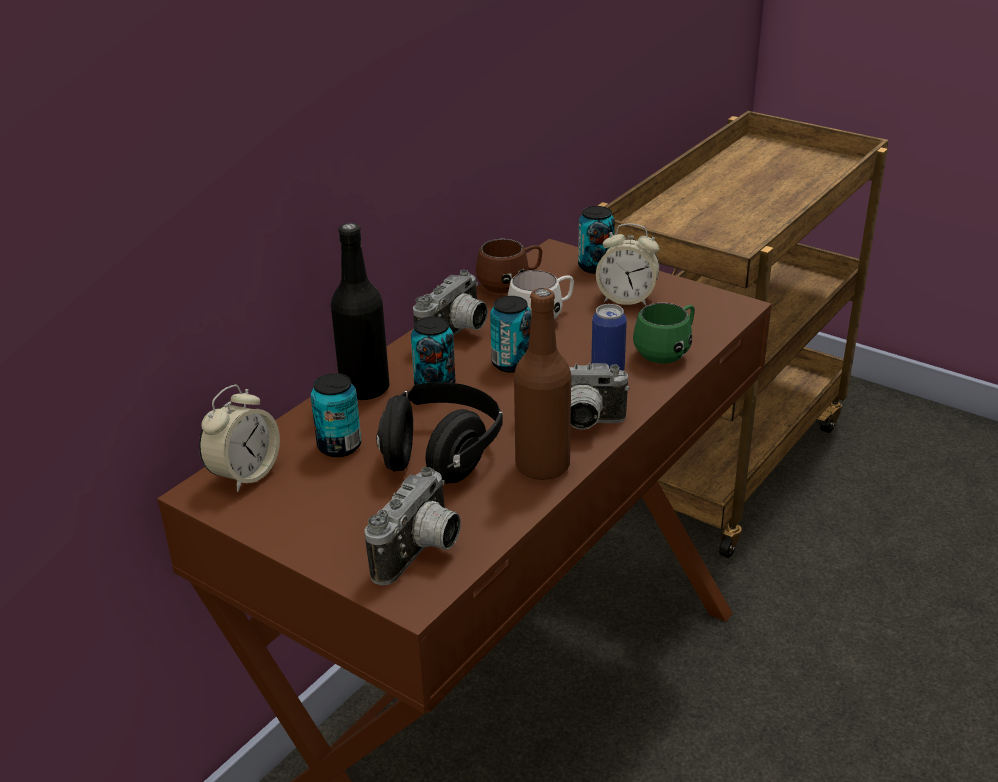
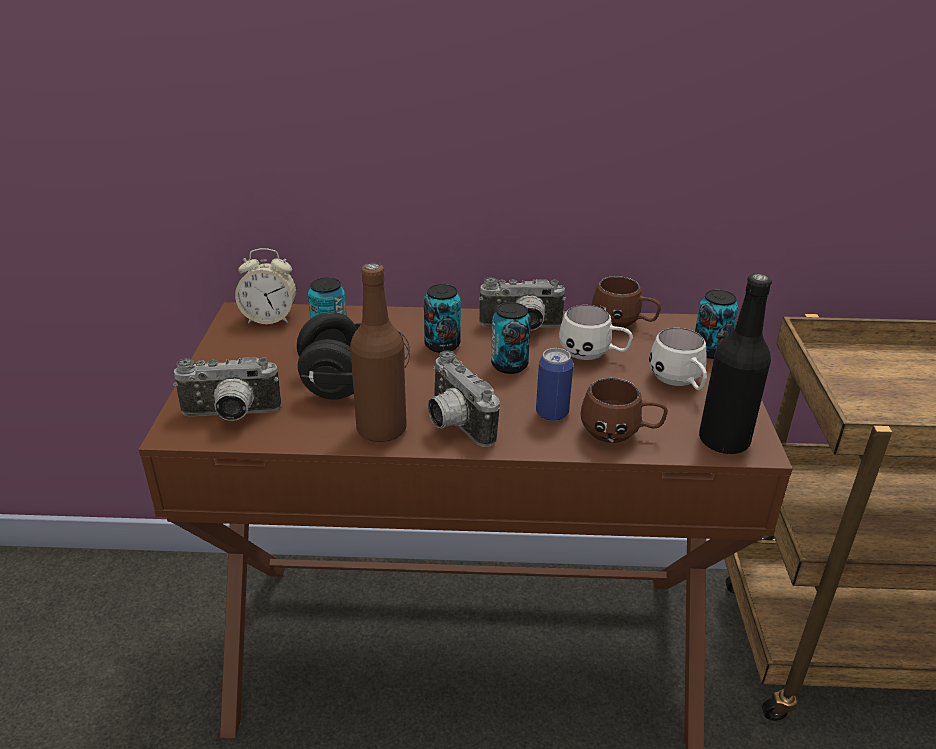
camera: 55 degrees right, 0 degrees up
(365, 389) = (408, 321): black bottle -> black bottle (724, 441)
(627, 299) = (679, 384): alarm clock -> white mug
(668, 352) = (620, 434): green mug -> brown mug

